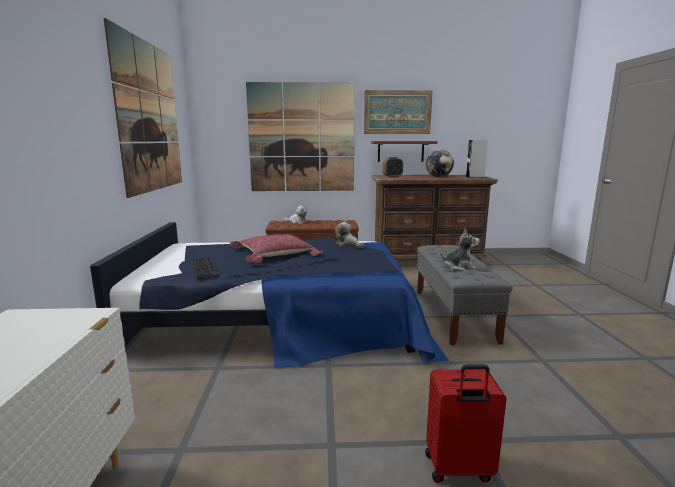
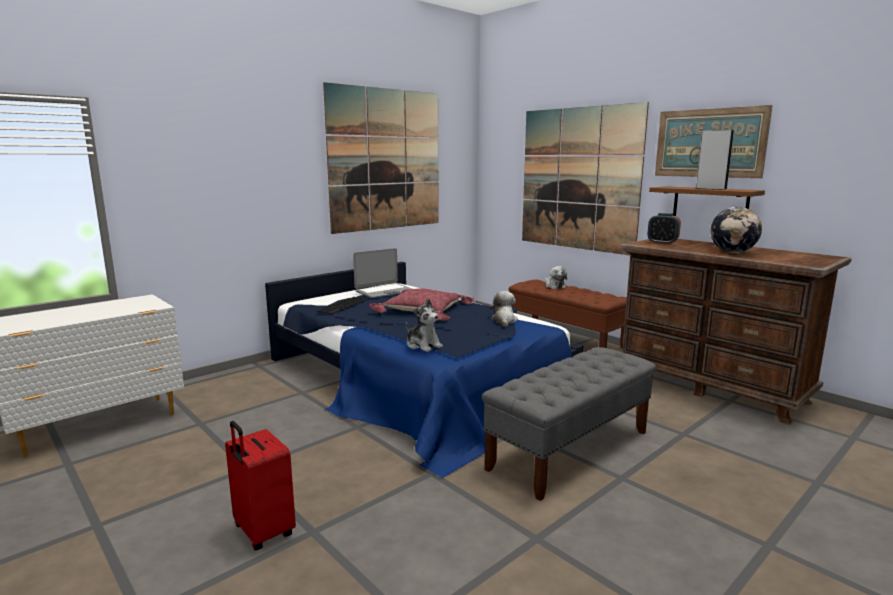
camera: 50 degrees right, 0 degrees up
(198, 250) = (384, 291): none -> laptop
(459, 267) = (549, 379): plush toy -> plush toy (423, 345)
(475, 177) = (801, 260): grey speaker -> grey speaker (711, 189)

